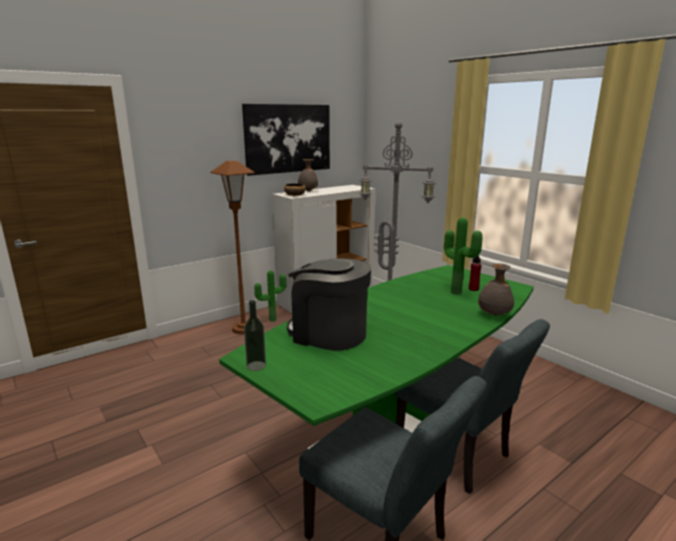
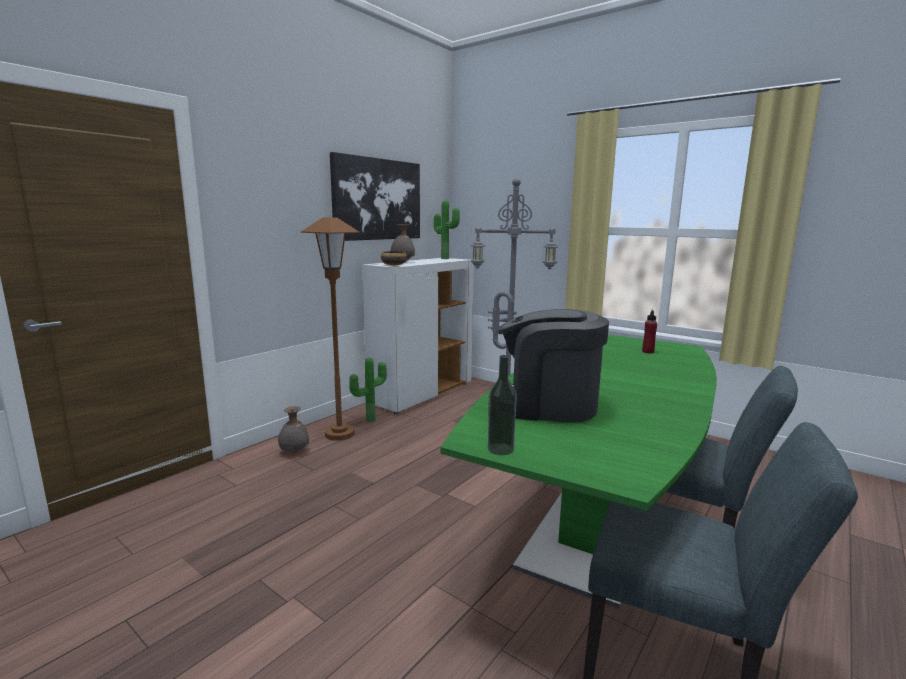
camera: 15 degrees left, 5 degrees down
(457, 292) = (636, 355): potted plant -> potted plant (446, 258)
(494, 315) = (700, 373): grey vase -> grey vase (294, 452)

